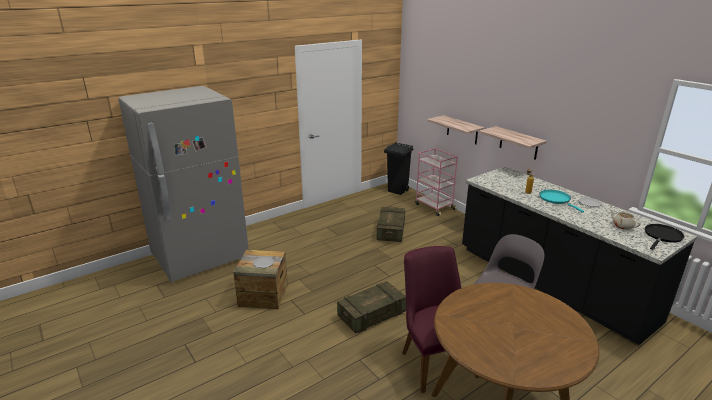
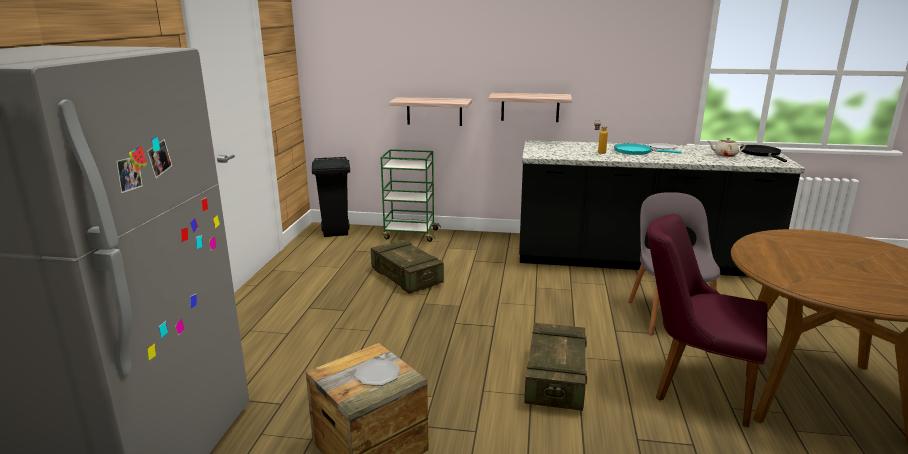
camera: 45 degrees left, 5 degrees down
(434, 207) = (410, 234): pink cart -> green cart

